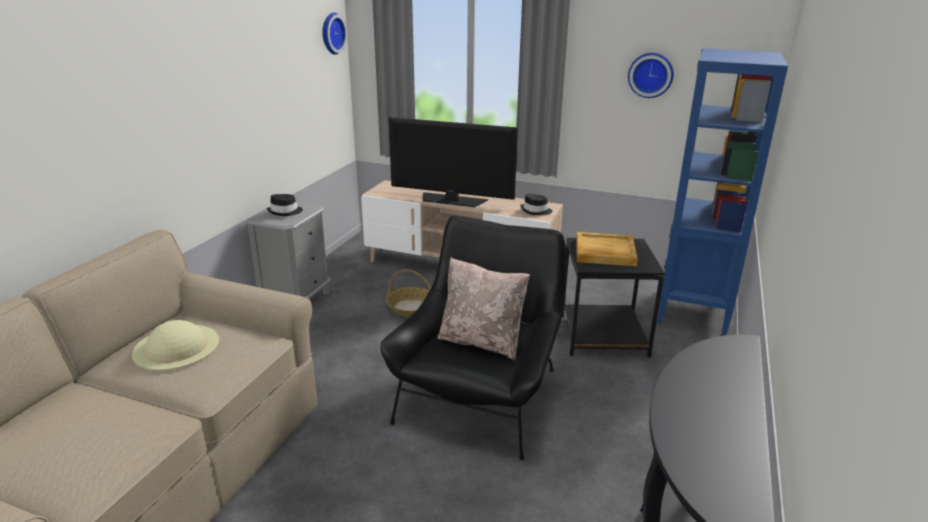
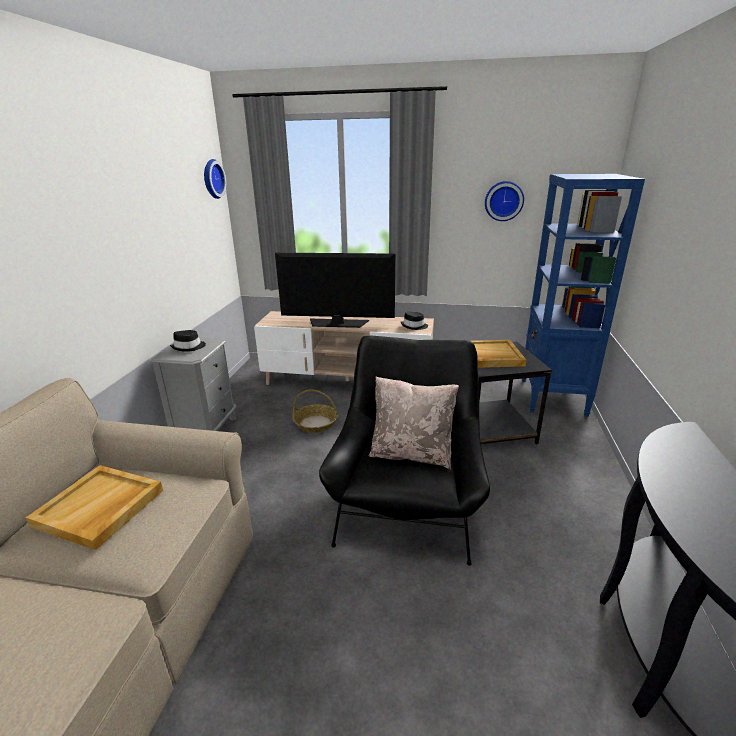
camera: 10 degrees left, 0 degrees up
(176, 346) = (99, 508): beige hat -> beige tray

